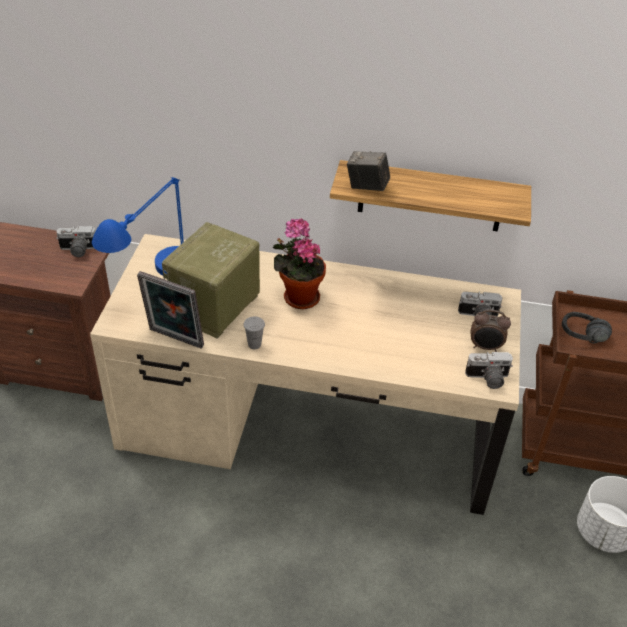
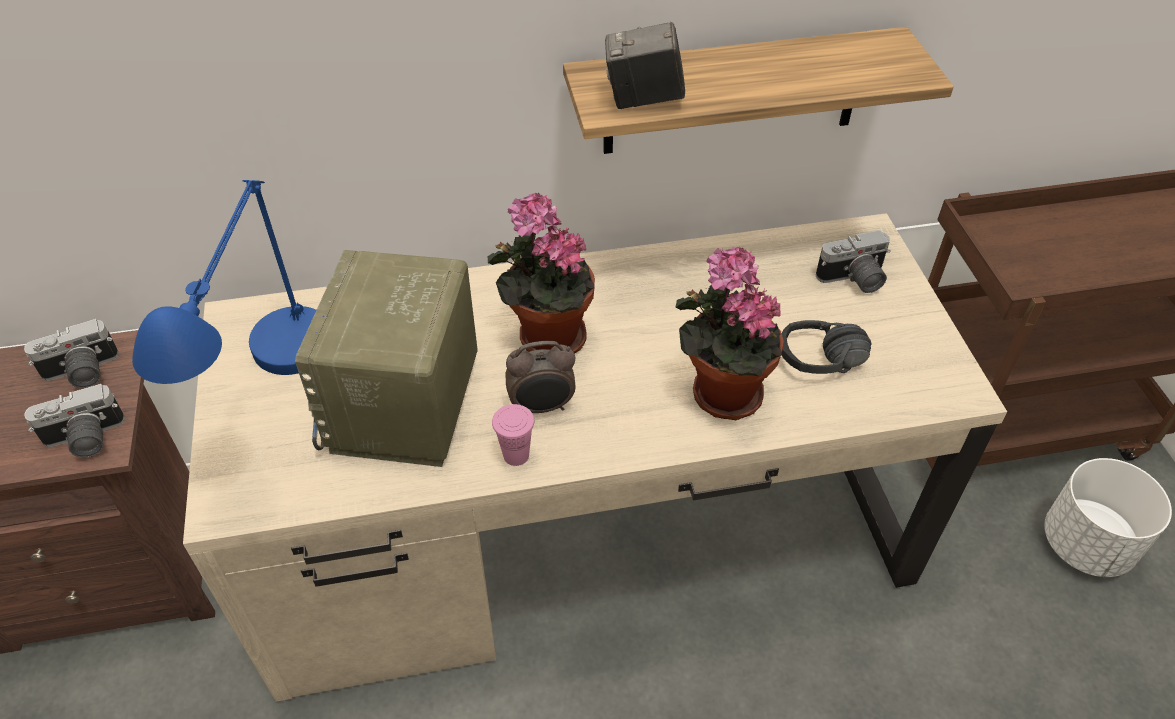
camera: 20 degrees left, 5 degrees up
(174, 340) = (361, 498): picture frame -> none
(254, 344) = (516, 455): grey cup -> pink cup
(371, 348) = (720, 392): none -> potted plant
(485, 347) = (896, 328): alarm clock -> alarm clock (542, 407)
(487, 379) = (934, 383): camera -> camera (84, 440)
(583, 339) = (1022, 266): black headphones -> black headphones (824, 369)

